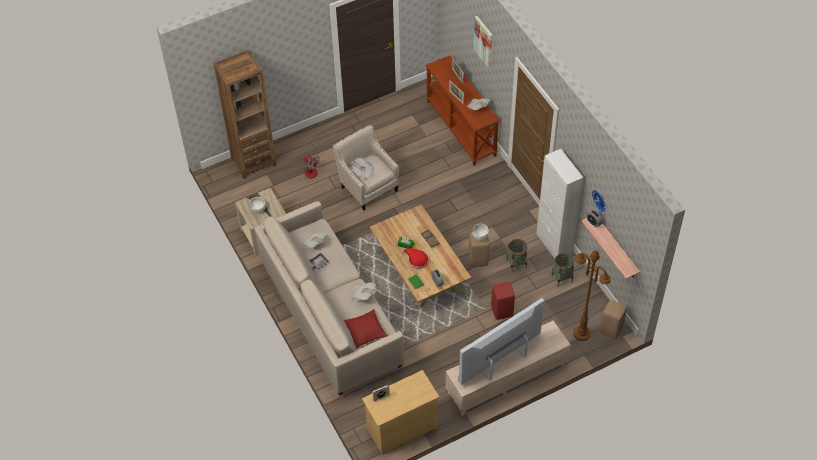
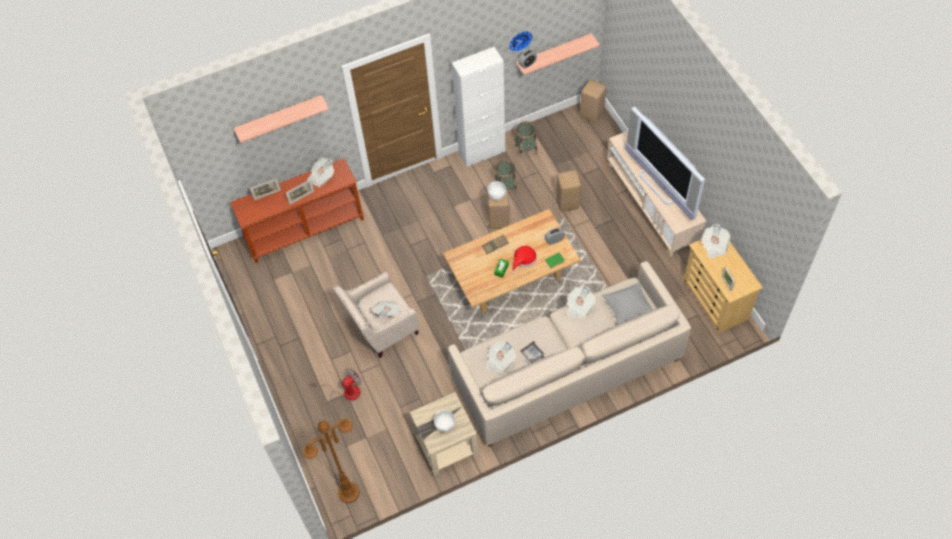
camera: 85 degrees left, 5 degrees up
(253, 161) = (323, 463): brown bookcase -> none
(365, 331) = (628, 307): red pillow -> grey pillow
(421, 389) = (714, 246): none -> newspaper
(484, 41) = (280, 118): picture -> shelf
(502, 311) = (567, 203): red stool -> beige stool
(582, 333) = (595, 137): brown floor lamp -> brown floor lamp (349, 492)

